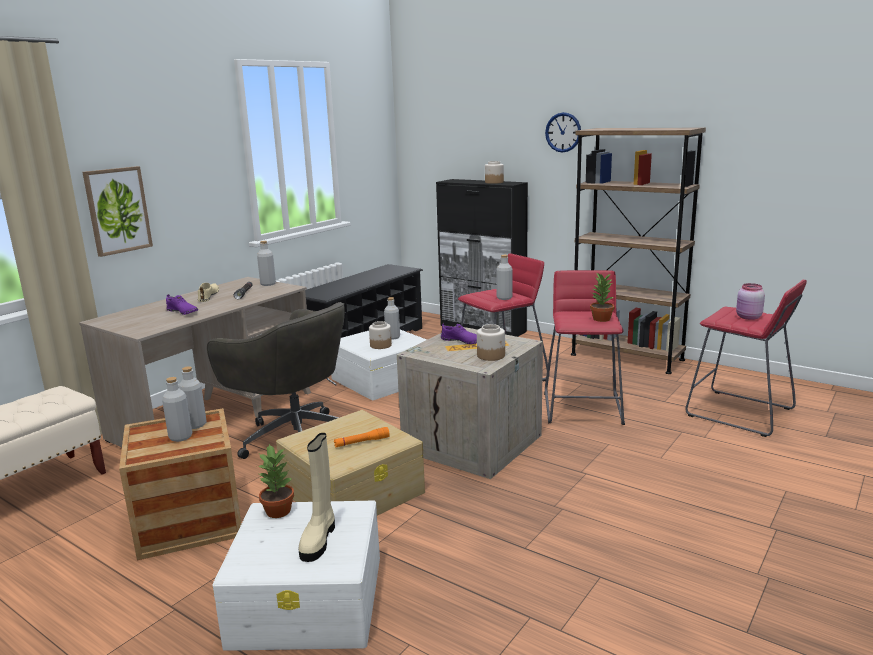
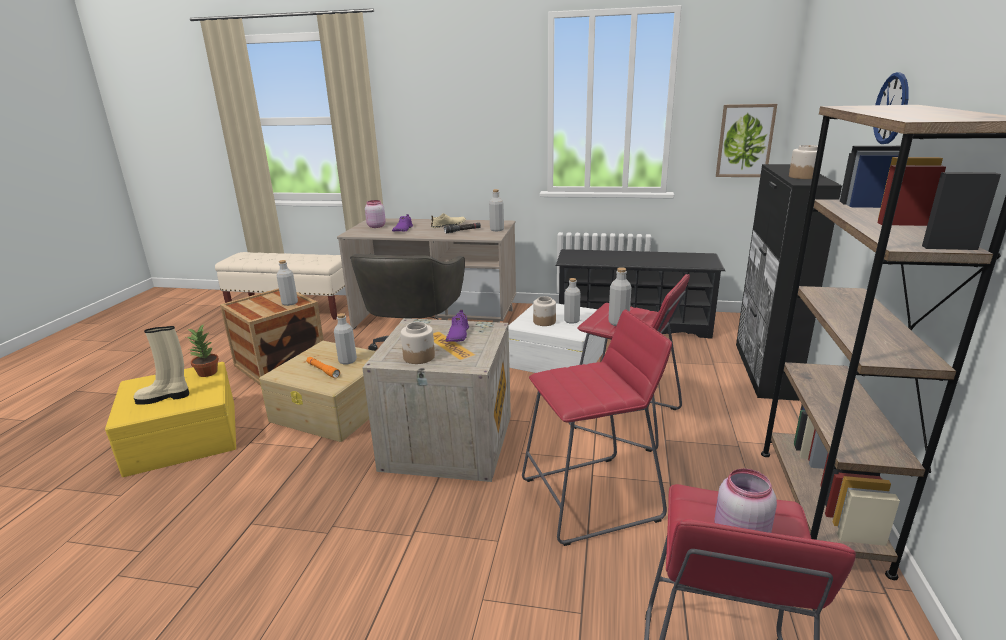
camera: 65 degrees right, 5 degrees up
(117, 210) = (419, 143): picture -> picture (745, 141)
(136, 321) = (376, 226): none -> pink jar
(180, 437) = (269, 305): grey bottle -> grey bottle (347, 361)
(309, 600) = (183, 437): white storage box -> yellow storage box
(601, 319) = (588, 393): potted plant -> none

